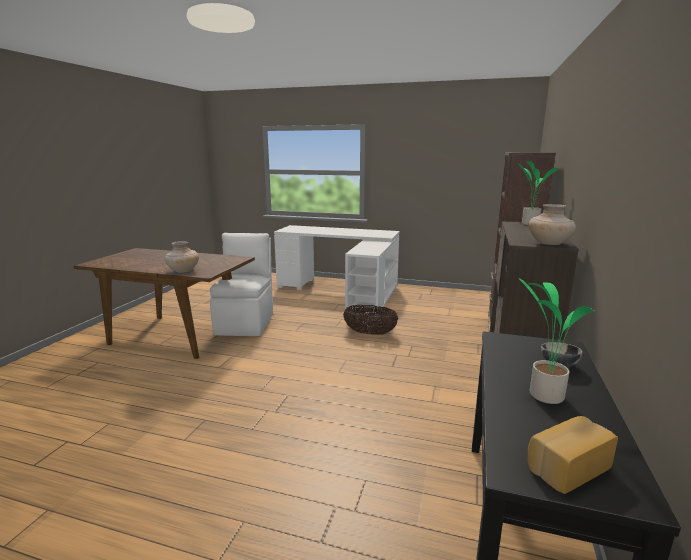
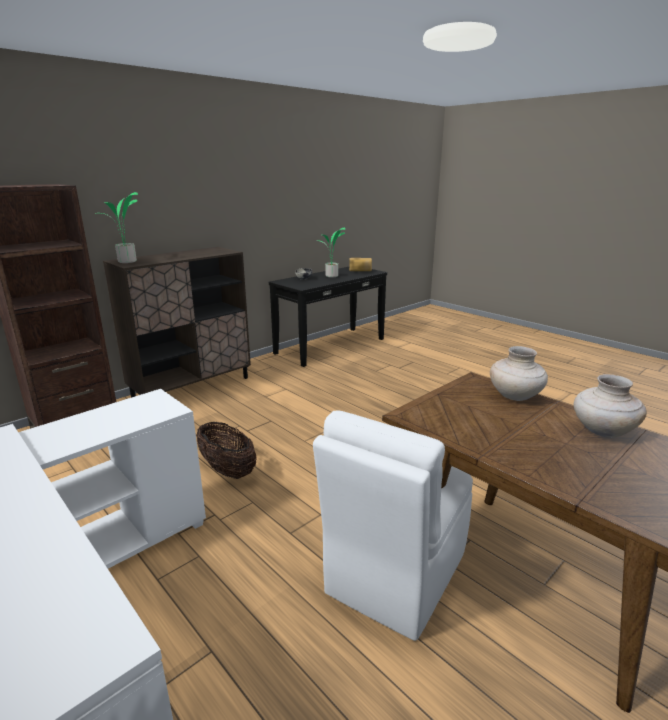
camera: 150 degrees left, 5 degrees up
(549, 244) = (217, 249): beige vase -> beige vase (602, 431)

